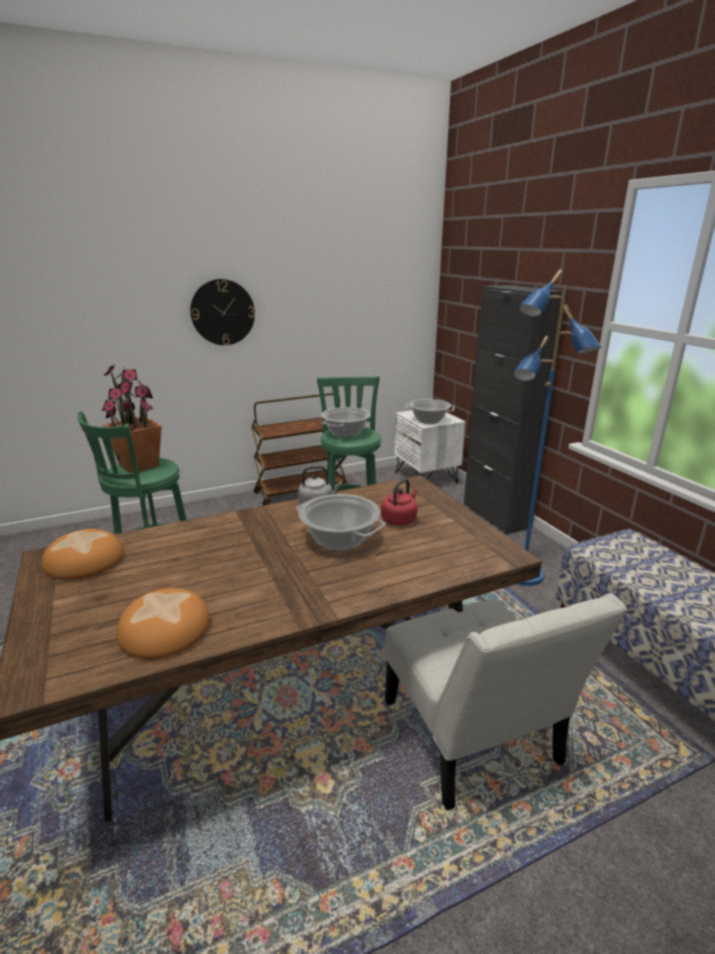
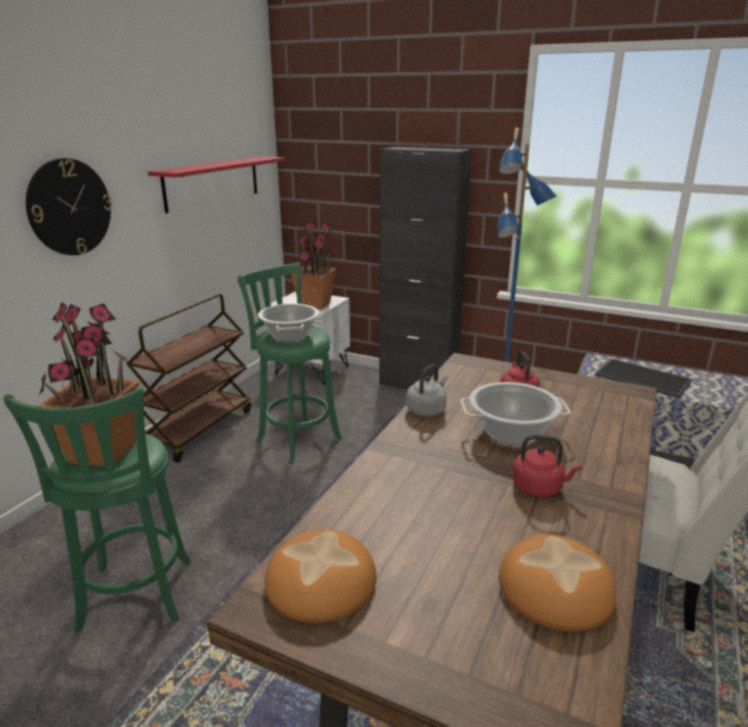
camera: 40 degrees left, 0 degrees up
(280, 578) = (539, 488): none -> red kettle
(358, 305) = (213, 182): none -> red shelf
(428, 420) = (315, 305): cooking pot -> potted plant
(650, 570) = (644, 378): none -> tray

